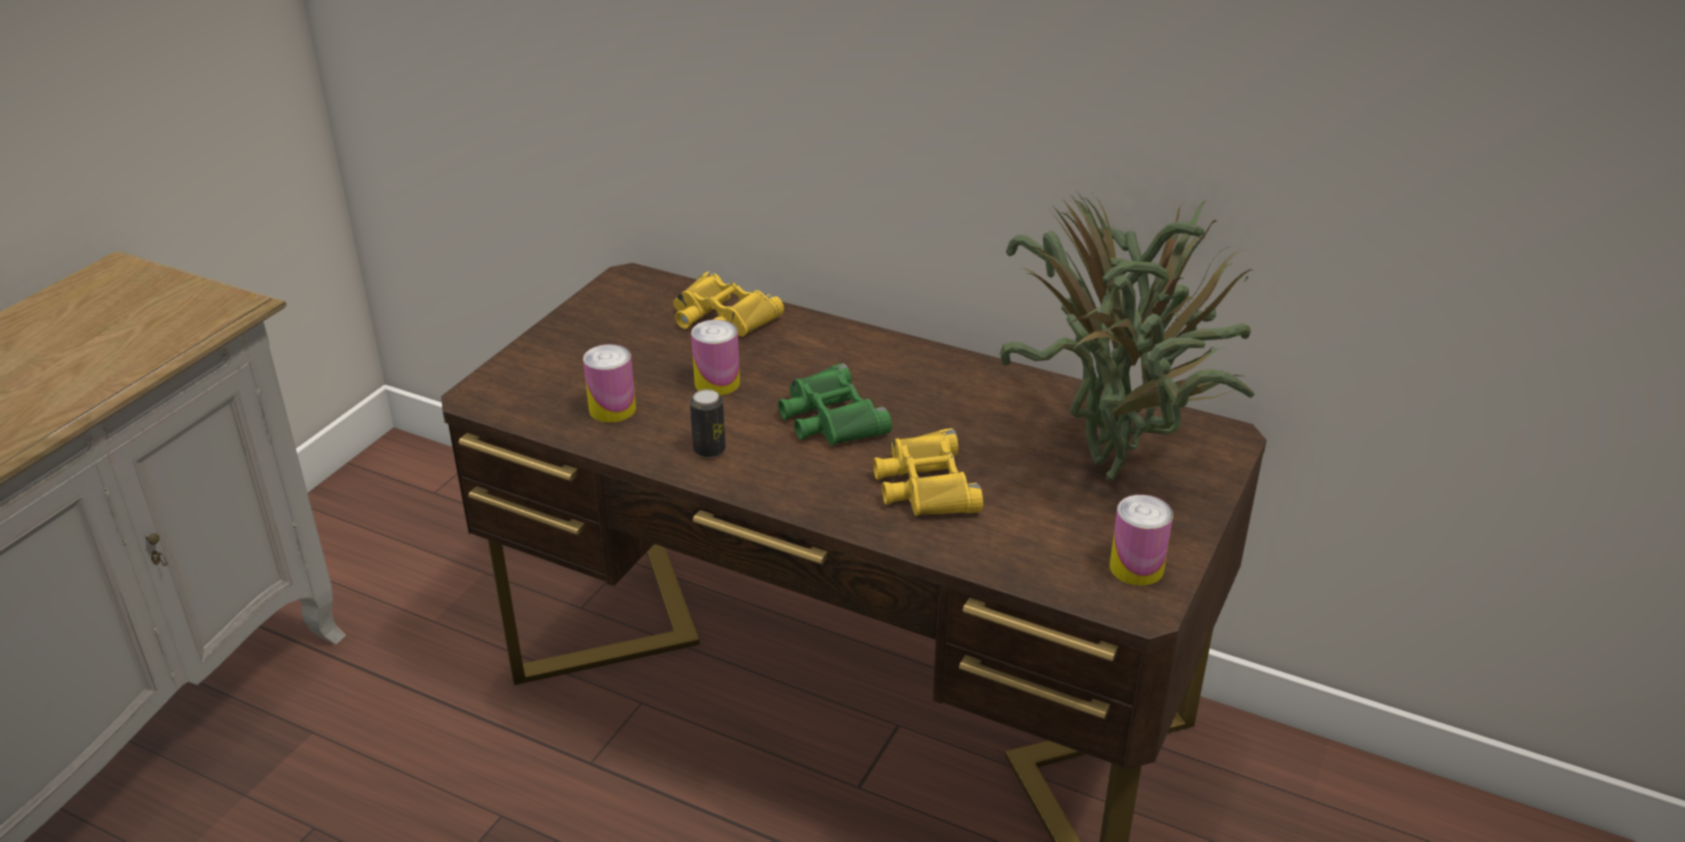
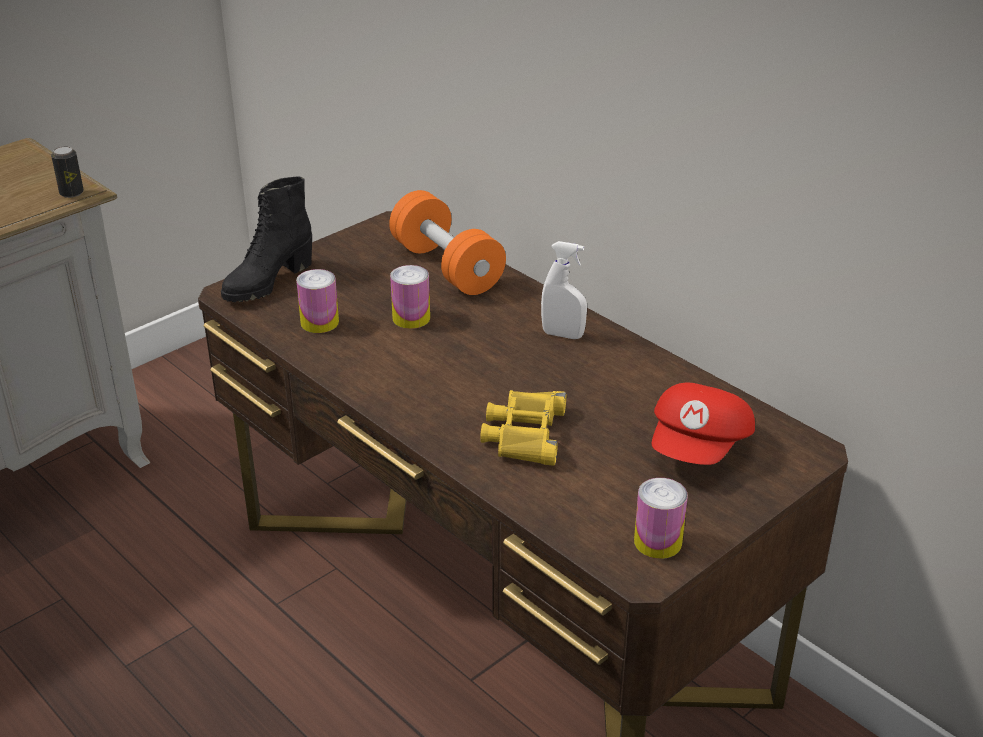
camera: 20 degrees right, 0 degrees up
(519, 375) = (267, 282): none -> black boot
(709, 449) = (372, 369): can -> can (71, 193)
(721, 318) = (447, 267): yellow binoculars -> orange dumbbell
(830, 418) = (482, 364): green binoculars -> none
(898, 368) = (562, 335): none -> white spray bottle
(1116, 458) = (700, 447): potted plant -> red cap

